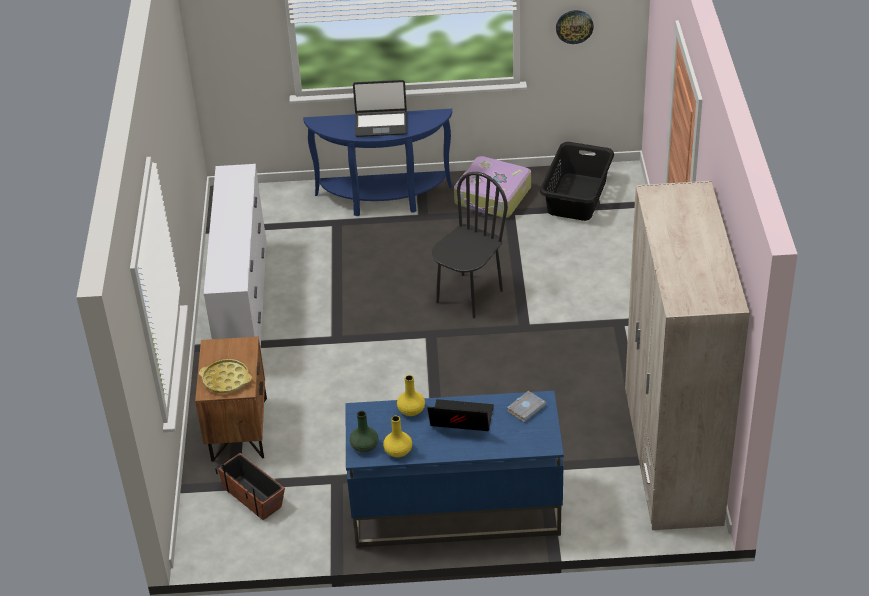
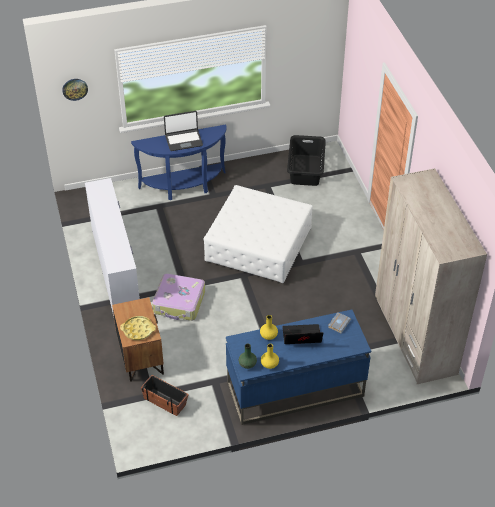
camera: 15 degrees left, 5 degrees up
(469, 296) = (259, 246): black chair -> white ottoman
(493, 196) = (253, 176): suitcase -> suitcase (179, 303)
(574, 26) = (299, 64): wall clock -> wall clock (75, 89)

